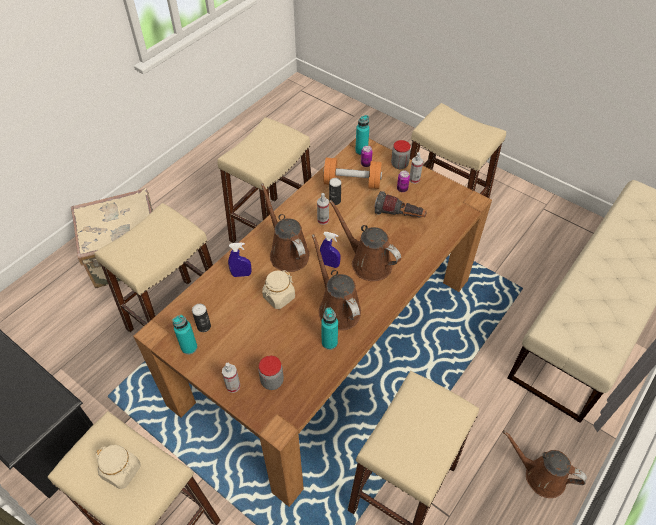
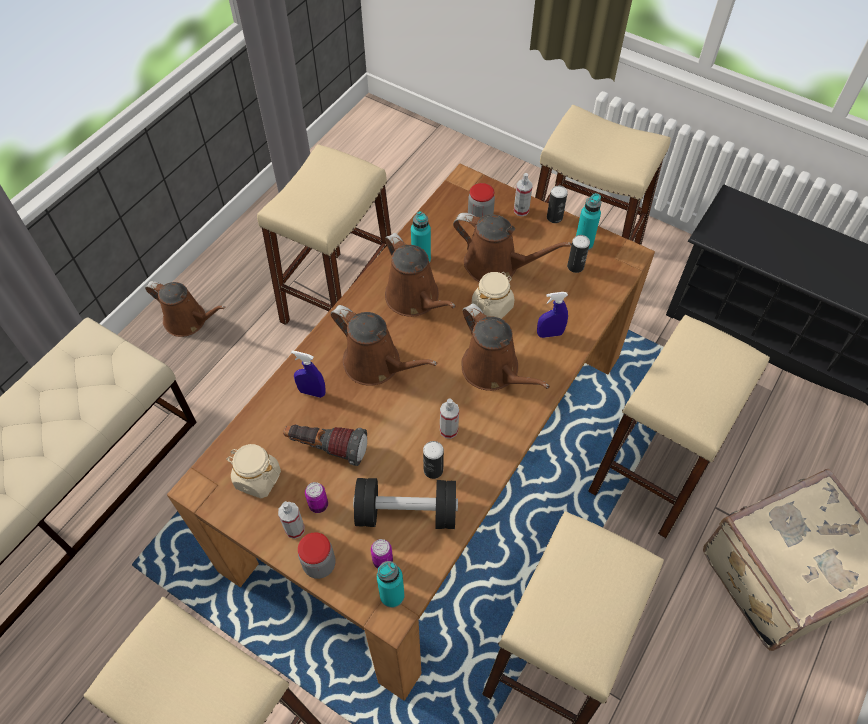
camera: 175 degrees right, 5 degrees up
(122, 471) = (603, 143): beige jar -> beige jar (257, 478)
(205, 376) = (554, 217): none -> can
(268, 332) = (496, 266): none -> brown watering can
(330, 264) = (430, 357): blue spray bottle -> blue spray bottle (312, 392)
(352, 182) = (406, 512): orange dumbbell -> black dumbbell

